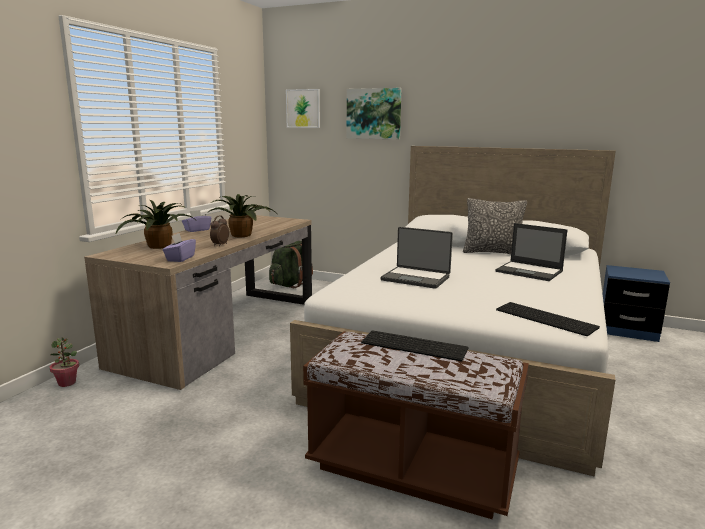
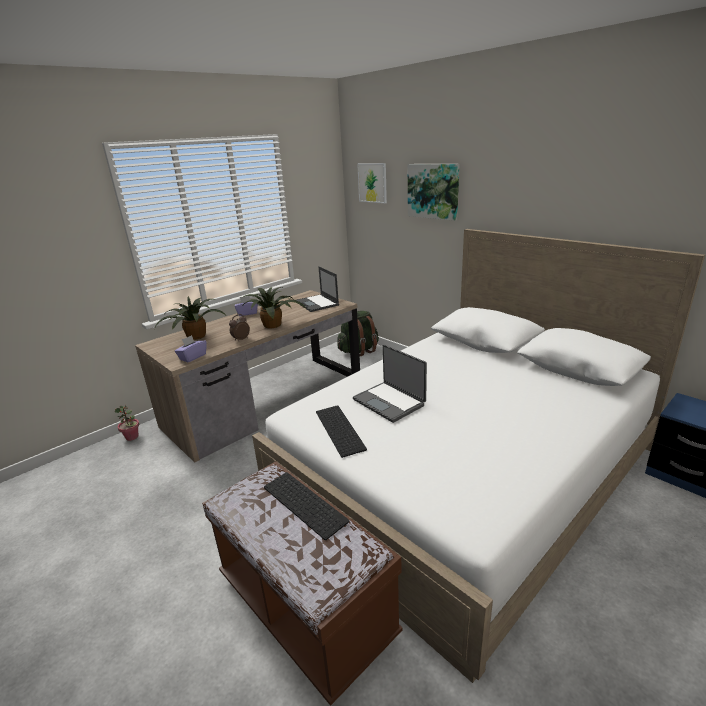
camera: 25 degrees right, 10 degrees up
(492, 253) = (514, 368): pillow -> none
(530, 271) = (525, 409): laptop -> laptop (317, 303)
(547, 318) = (461, 500): keyboard -> keyboard (341, 430)

